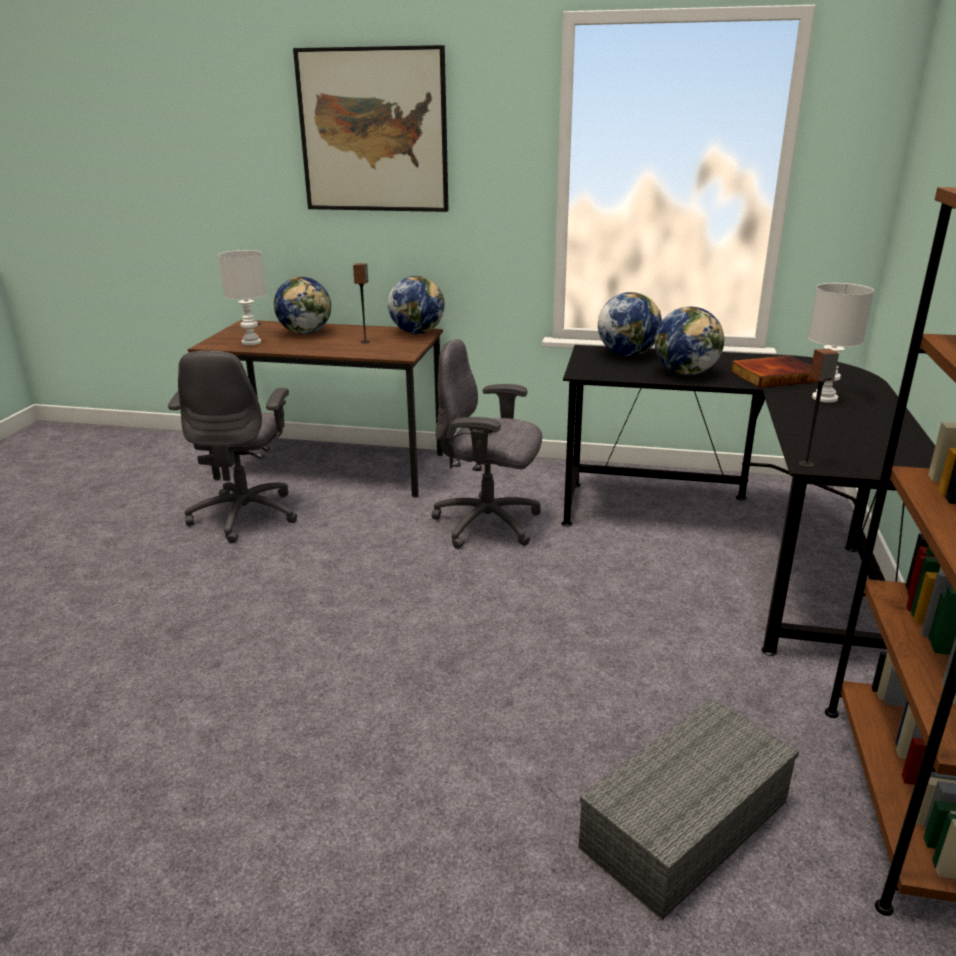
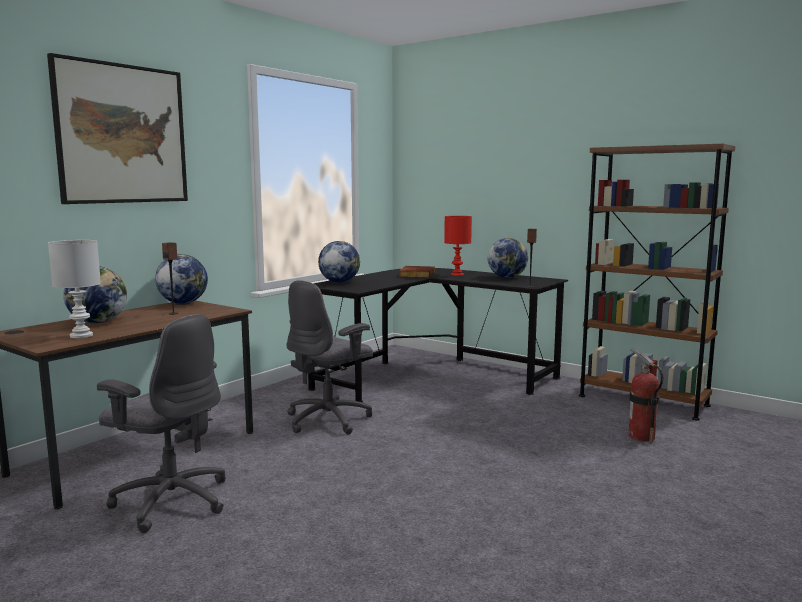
camera: 65 degrees left, 15 degrees down
(685, 821) = (641, 436): grey storage box -> fire extinguisher
(686, 373) = (389, 280): globe -> globe (507, 277)
(824, 398) = (457, 275): white table lamp -> red table lamp

